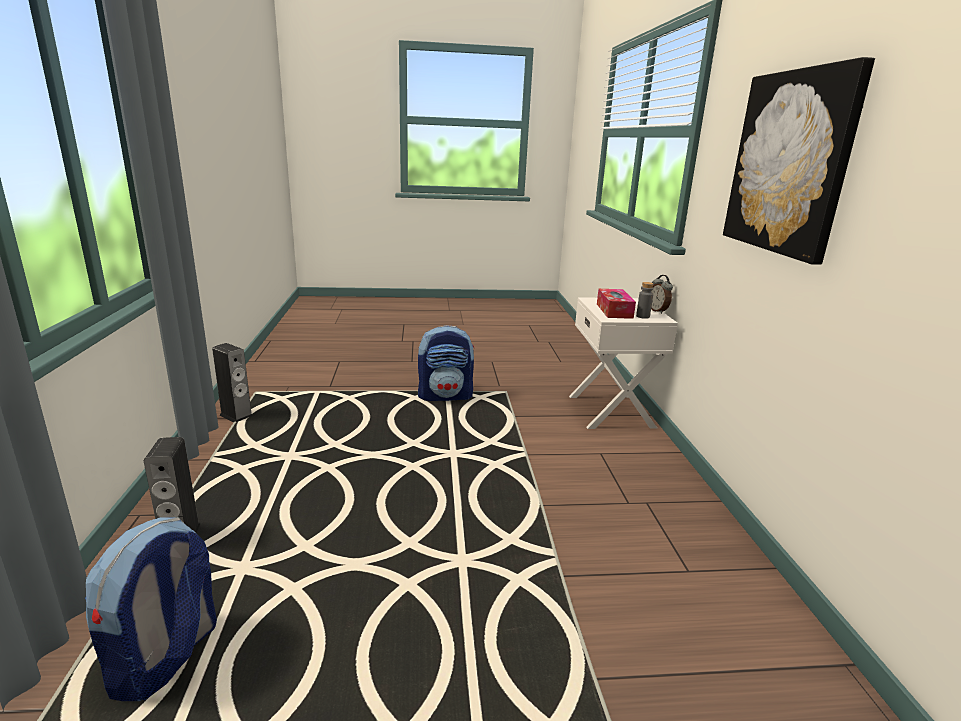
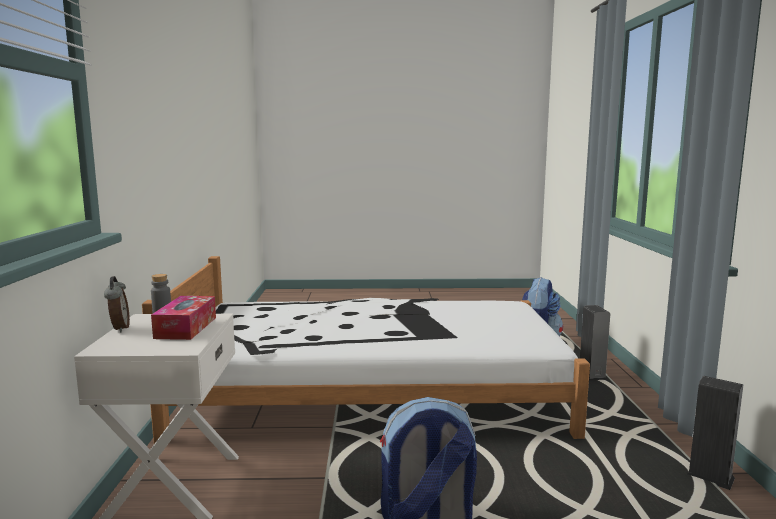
camera: 175 degrees left, 10 degrees down
(501, 499) = (371, 393): none -> white bed
(790, 163) = (167, 118): picture -> none

